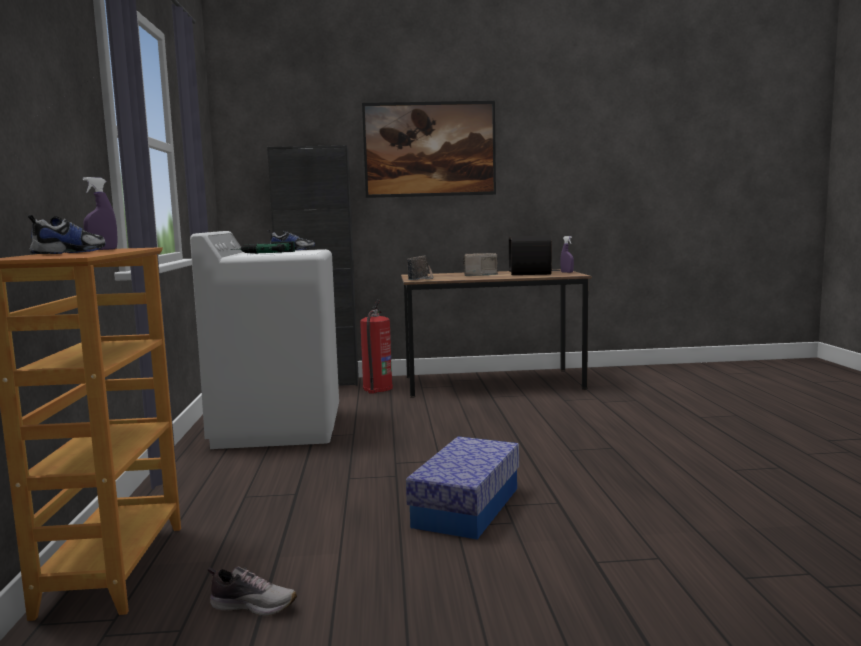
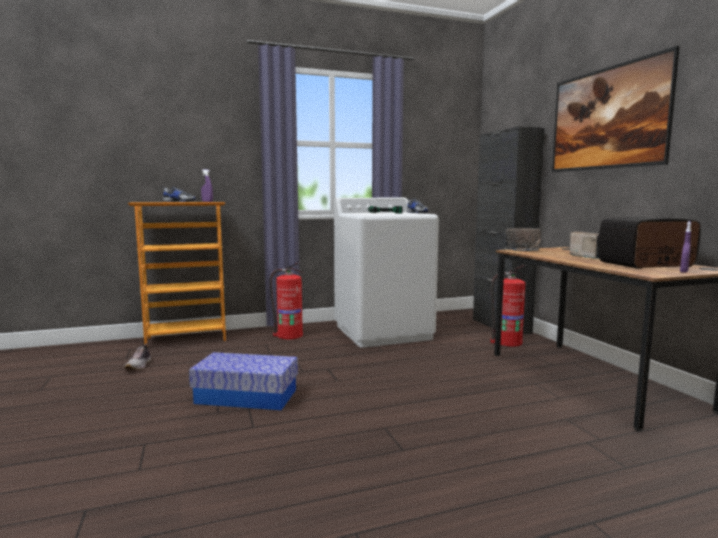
camera: 75 degrees right, 0 degrees up
(216, 480) = (289, 335): none -> fire extinguisher

